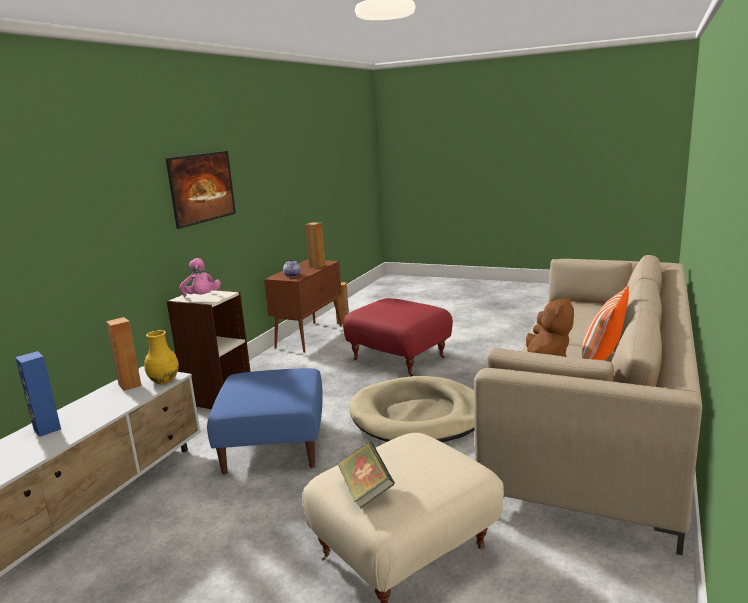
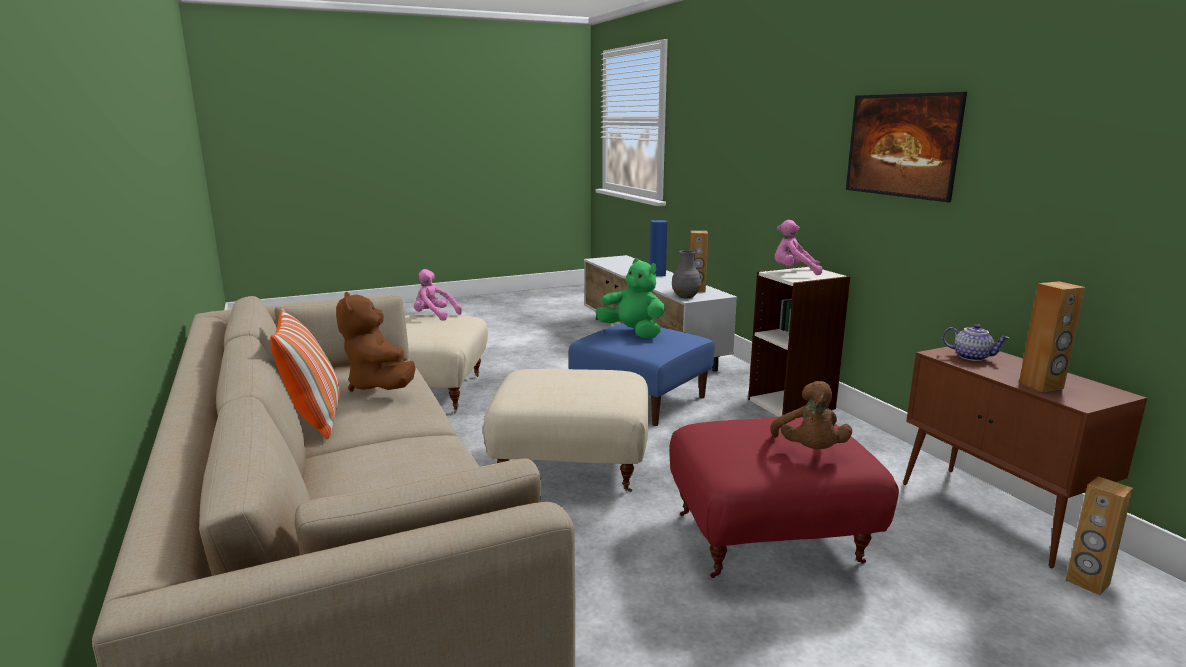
camera: 130 degrees right, 0 degrees up
(164, 380) = (685, 296): yellow vase -> grey vase
(259, 394) = (633, 333): none -> green plush toy
(366, 490) = (434, 316): book -> pink plush toy
(398, 302) = (809, 451): none -> brown plush toy
(418, 416) = (570, 468): beige dog bed -> beige ottoman

